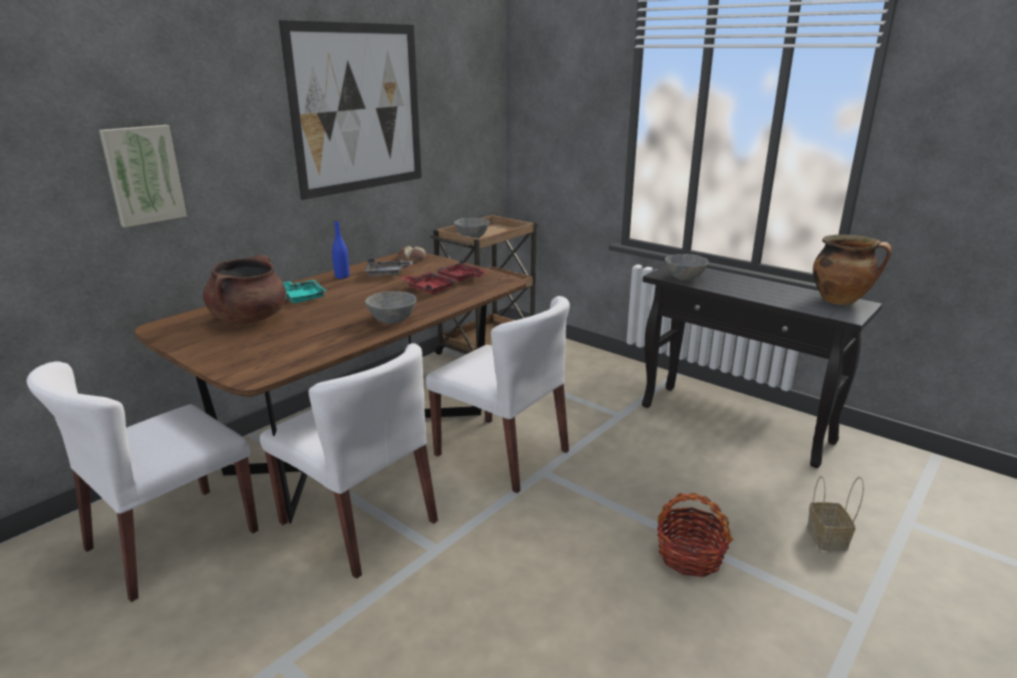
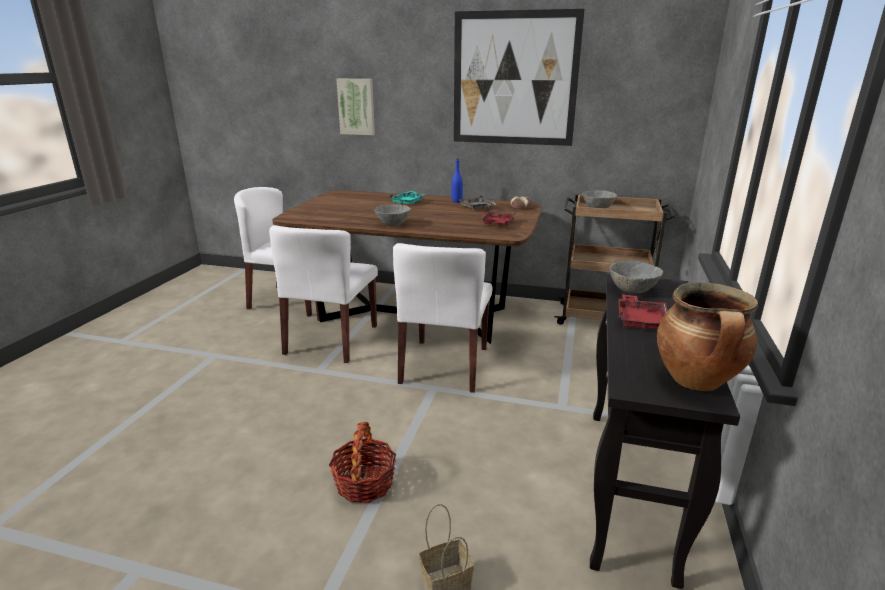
camera: 65 degrees right, 0 degrees up
(249, 319) = (364, 201): brown cooking pot -> none
(429, 289) = (462, 221): red tray -> red tray (640, 320)

